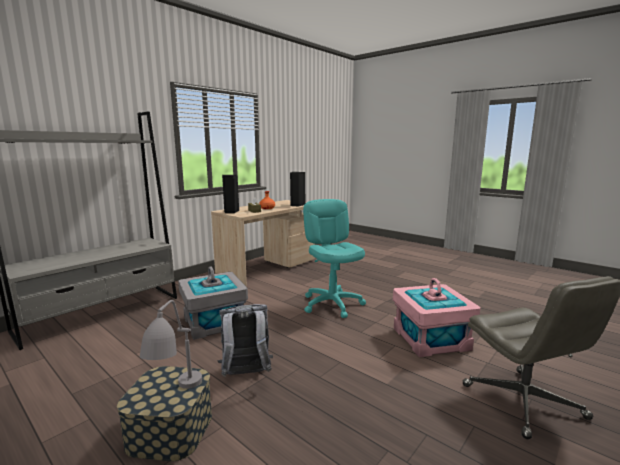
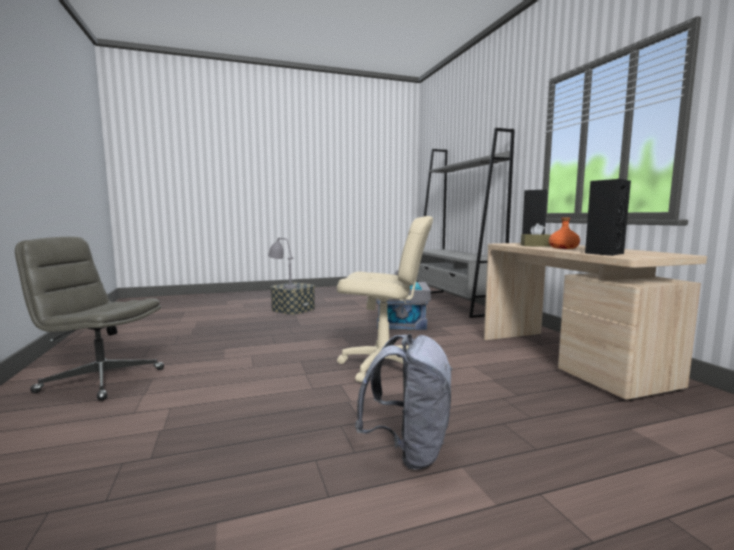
camera: 120 degrees right, 5 degrees down
(246, 375) = (310, 322): grey backpack -> grey backpack (408, 450)
(332, 304) = (383, 366): turquoise office chair -> beige office chair
(430, 338) = (227, 386): pink storage box -> none

